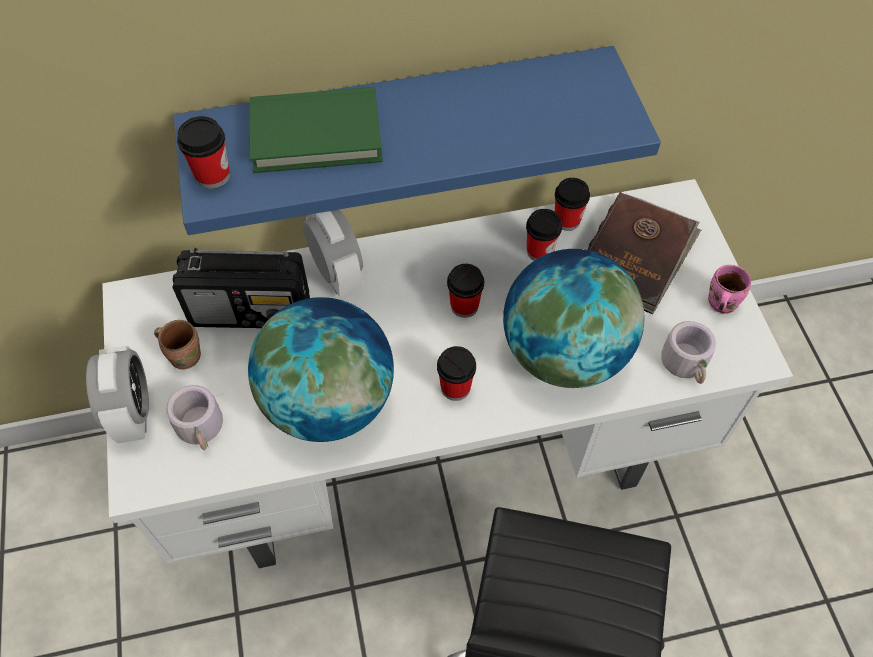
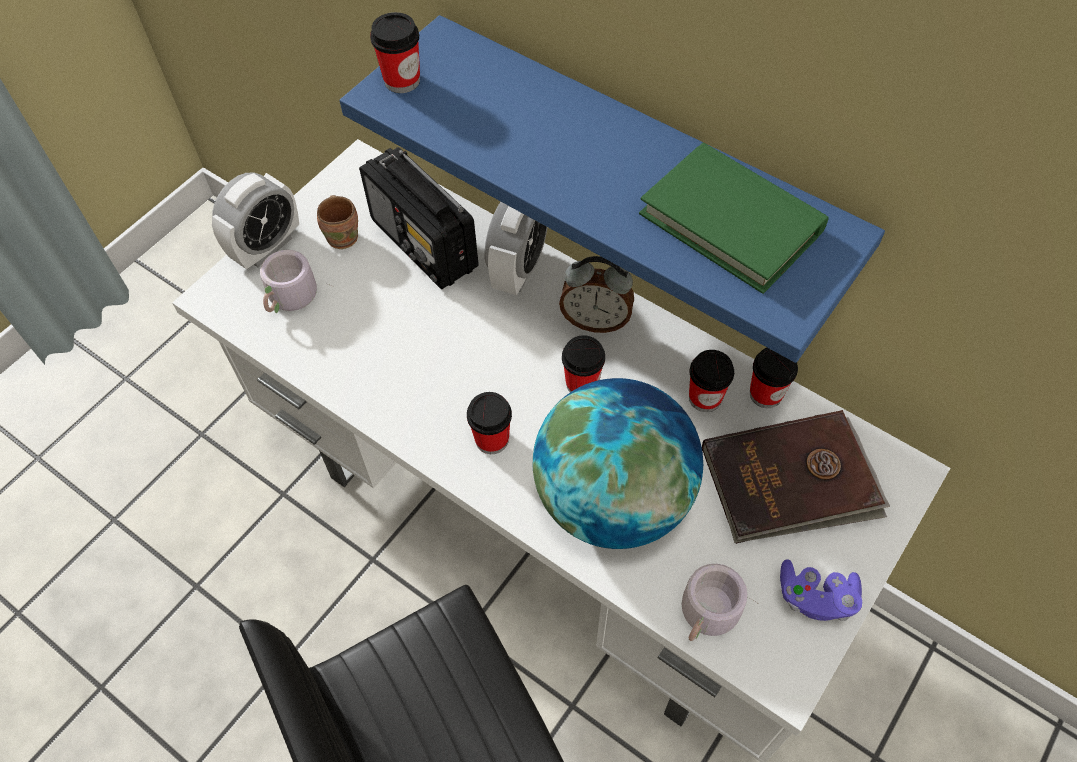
camera: 50 degrees right, 0 degrees up
(316, 135) = (514, 107): green book -> green book (731, 222)
(329, 402) = (391, 360): globe -> none
(424, 262) = (595, 320): none -> alarm clock
(719, 303) = (815, 597): pink mug -> purple game controller

